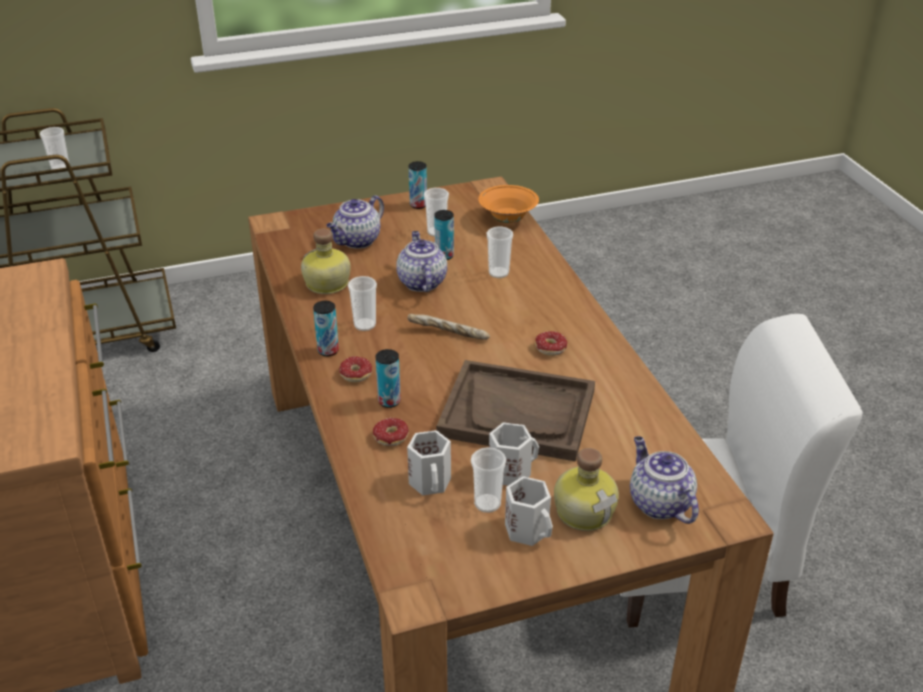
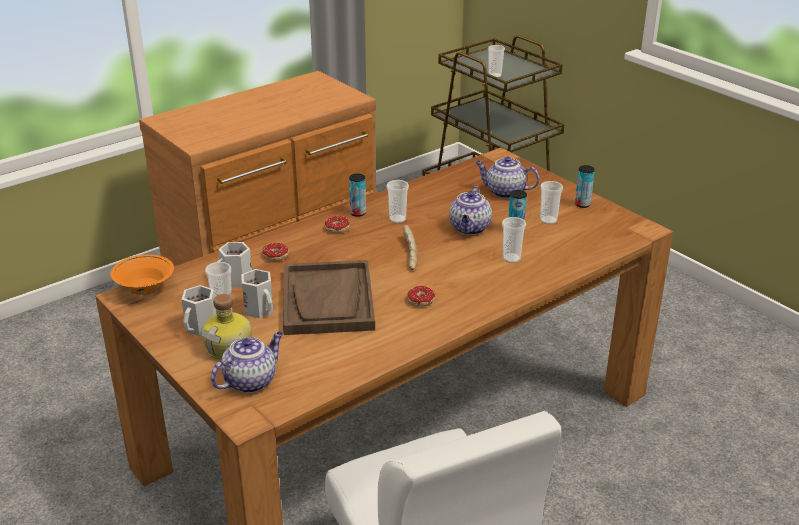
camera: 70 degrees right, 5 degrees down
(326, 284) = (437, 194): bottle -> none
(389, 401) = (314, 247): can -> none
(421, 282) = (470, 228): teapot -> teapot turned 135 degrees clockwise
(508, 219) = (600, 247): orange bowl -> orange bowl (145, 290)

